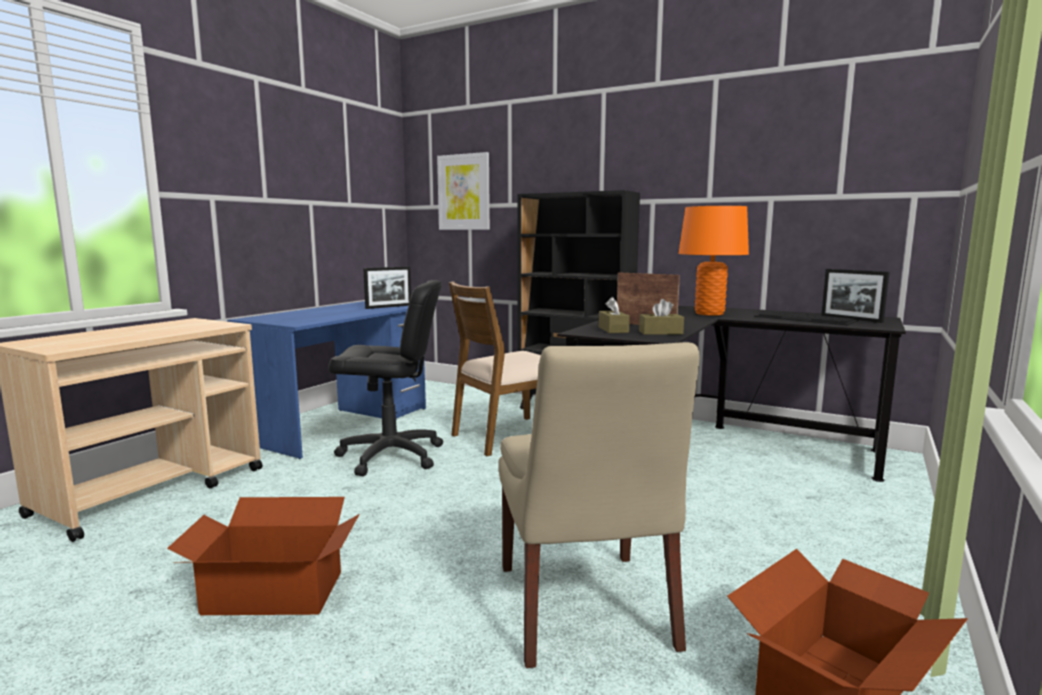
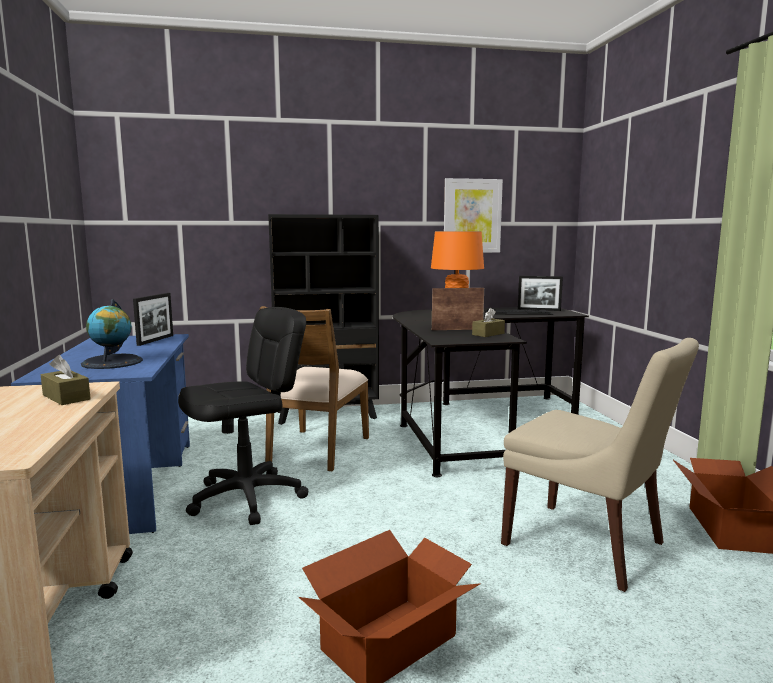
camera: 40 degrees left, 0 degrees up
(311, 316) = (112, 362): none -> globe
(464, 192) = (173, 208): picture -> picture (472, 216)
(613, 329) = (453, 336): brown tissue box -> brown tissue box (66, 397)

